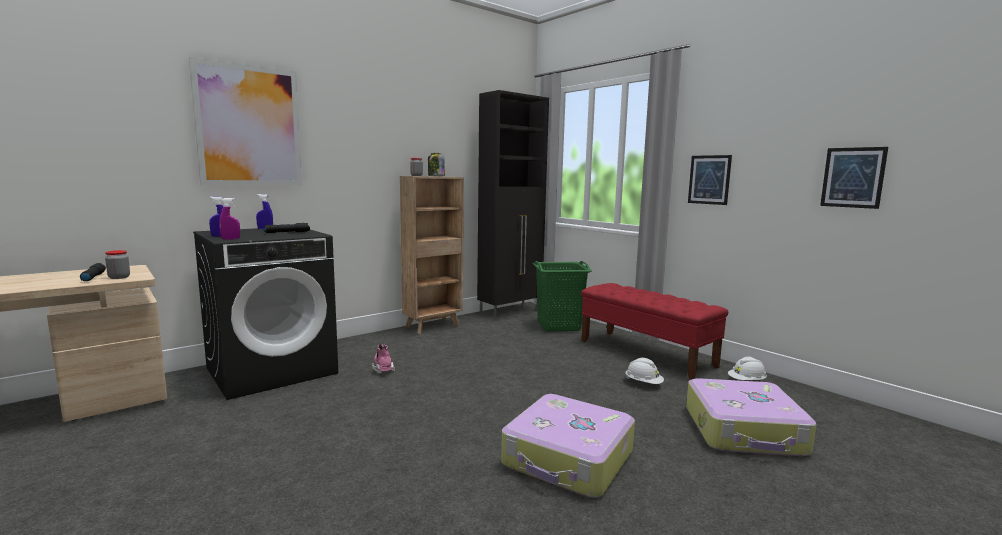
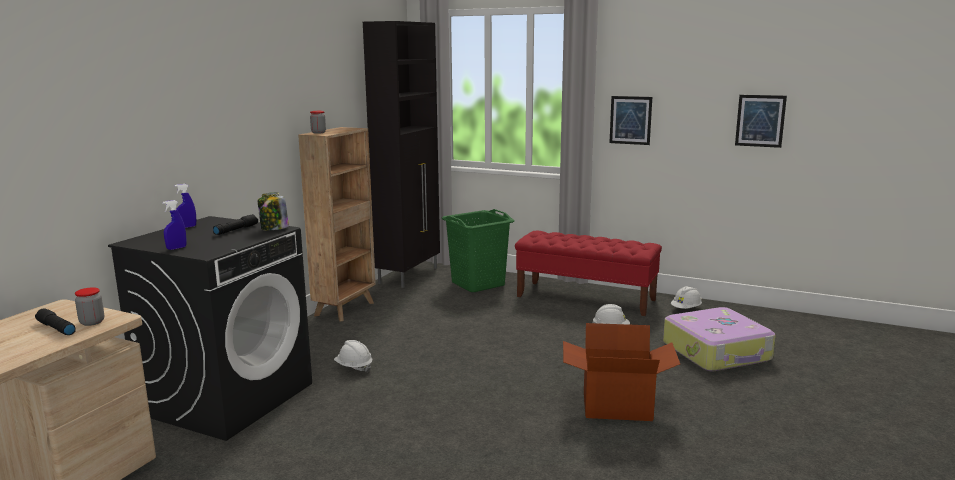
camera: 25 degrees left, 5 degrees up
(230, 239) = (207, 251): purple spray bottle -> none
(249, 126) = (149, 97): picture -> none
(383, 368) = (353, 367): pink boot -> white hard hat
(436, 176) = (335, 129): jar -> jar (274, 229)
(568, 459) = (617, 407): suitcase -> cardboard box

